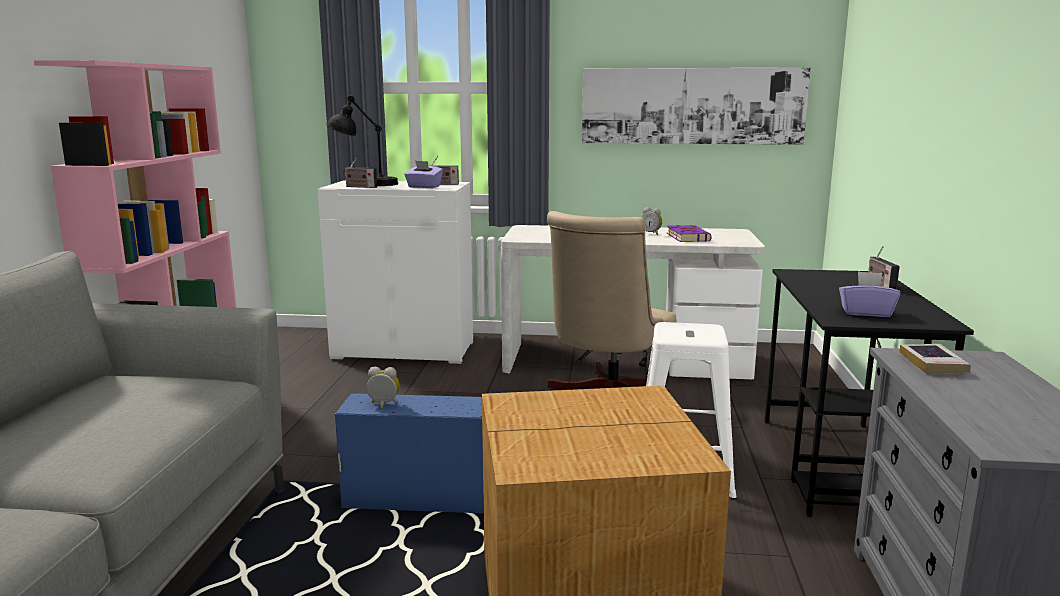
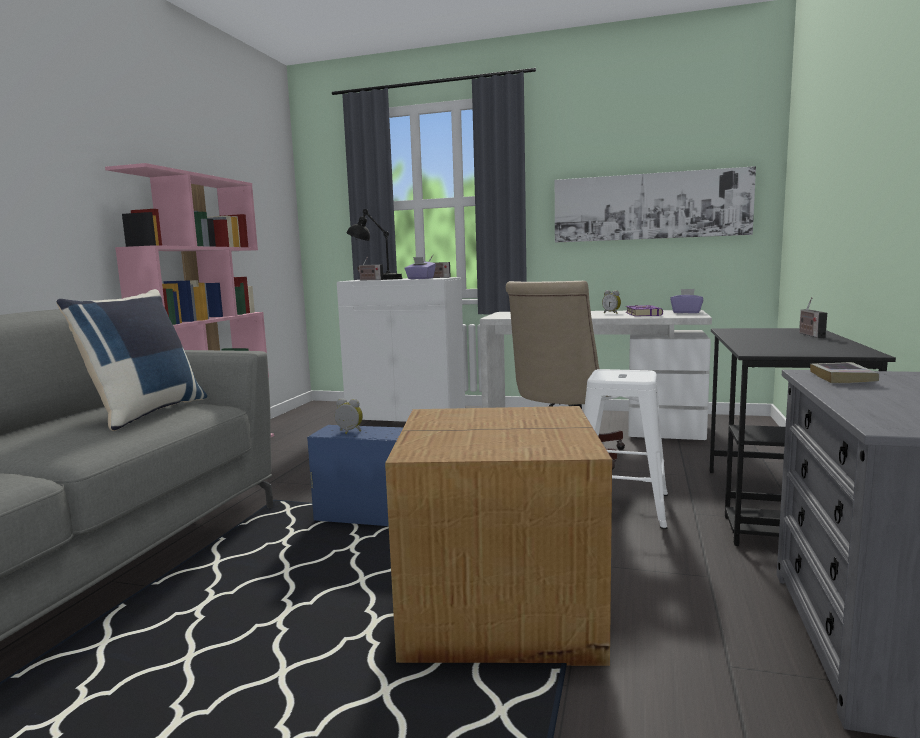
camera: 10 degrees right, 5 degrees down
(143, 400) = (146, 413): none -> blue pillow
(866, 312) = (787, 348): purple tissue box -> purple tissue box (686, 312)

